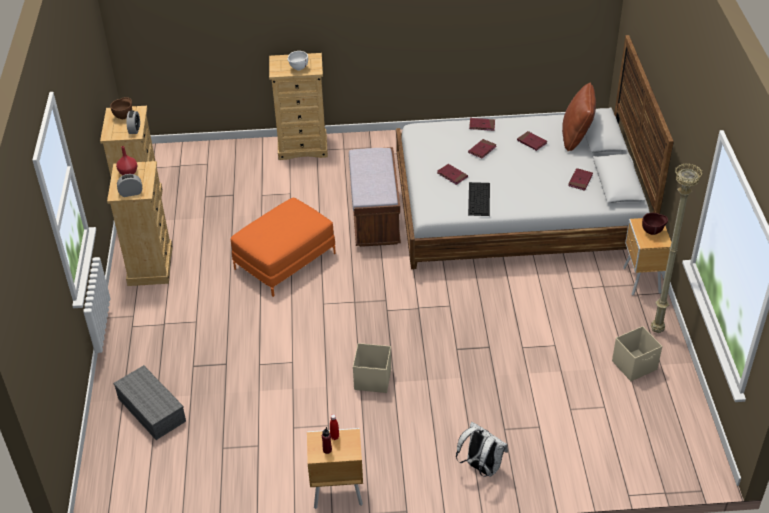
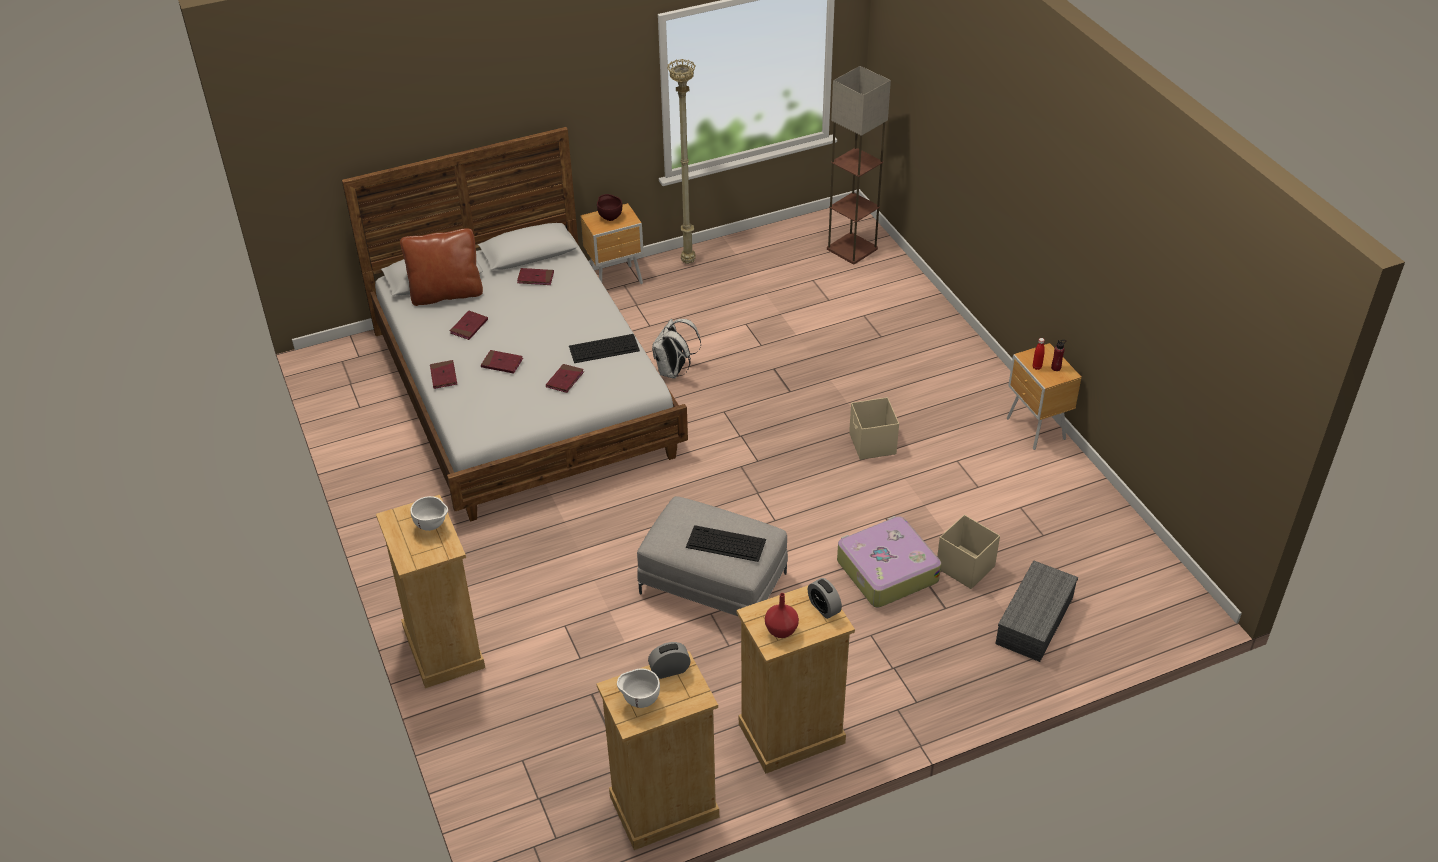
camera: 110 degrees left, 0 degrees up
(124, 116) = (639, 700): brown bowl -> white bowl
(244, 346) = (886, 570): none -> suitcase
(269, 228) = (725, 543): none -> keyboard
(284, 260) = (712, 583): orange ottoman -> grey ottoman
(375, 218) = (589, 516): brown bench -> none
(481, 467) = (938, 342): white backpack -> white backpack (673, 371)
(635, 365) = (746, 269): beige storage box -> beige storage box (964, 566)
(647, 452) = (853, 249): none -> floor lamp

